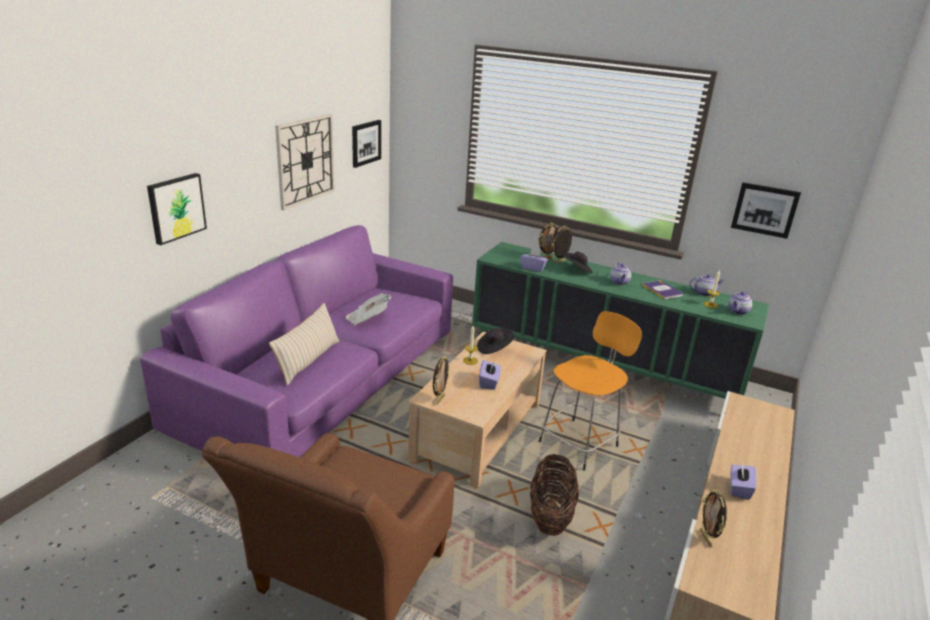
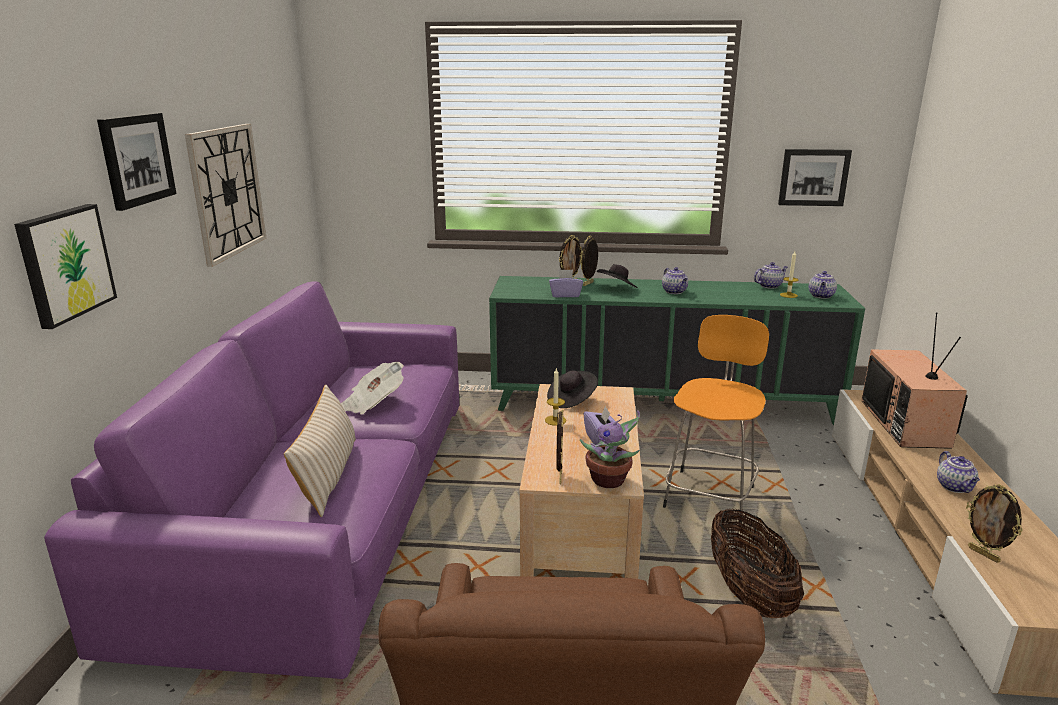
camera: 20 degrees left, 5 degrees down
(365, 143) = (289, 170): picture -> picture (136, 159)
(469, 411) = (610, 481): none -> potted plant
(662, 290) = (726, 291): book -> none
(739, 489) = (955, 487): purple tissue box -> teapot
(754, 432) = (907, 424): none -> television

